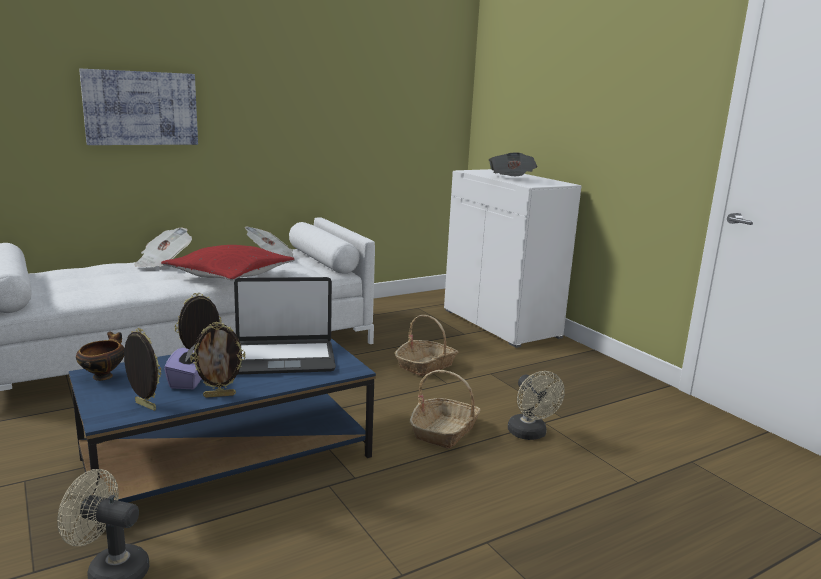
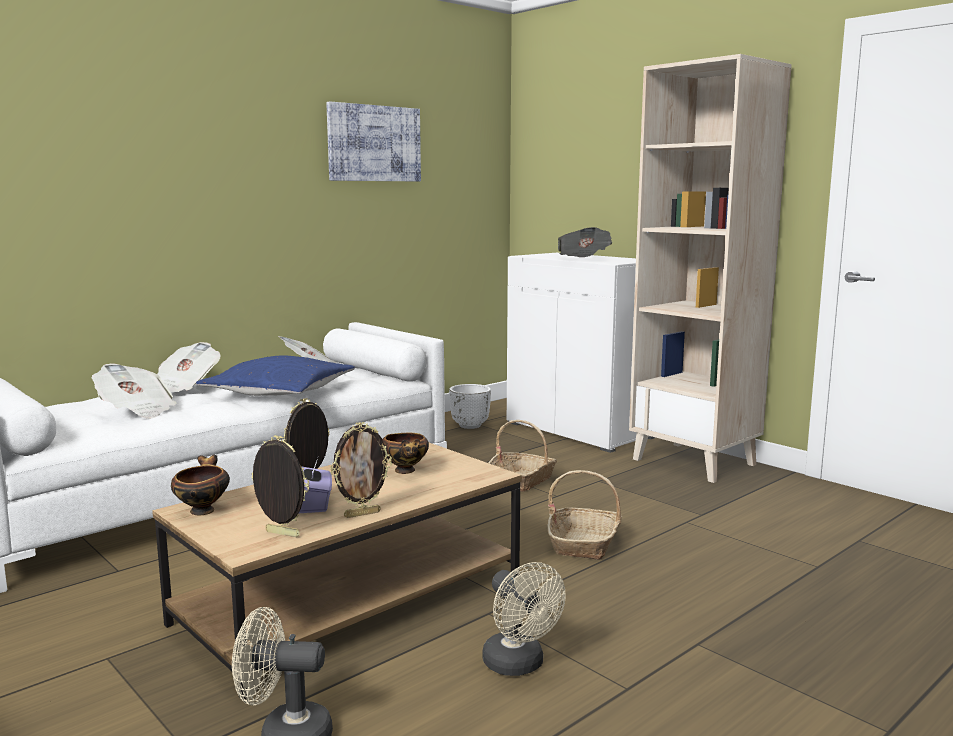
camera: 10 degrees left, 5 degrees down
(110, 281) = (136, 411): none -> newspaper
(141, 108) = (146, 197): picture -> picture (374, 143)
(228, 457) = (351, 600): blue coffee table -> brown coffee table
(230, 274) = (279, 392): red pillow -> blue pillow
(284, 358) = (406, 471): laptop -> bowl
(412, 309) = (470, 425): none -> white planter
(530, 434) = (679, 535): beige fan -> beige fan (519, 665)
(585, 365) = (695, 462): none -> beige bookcase

